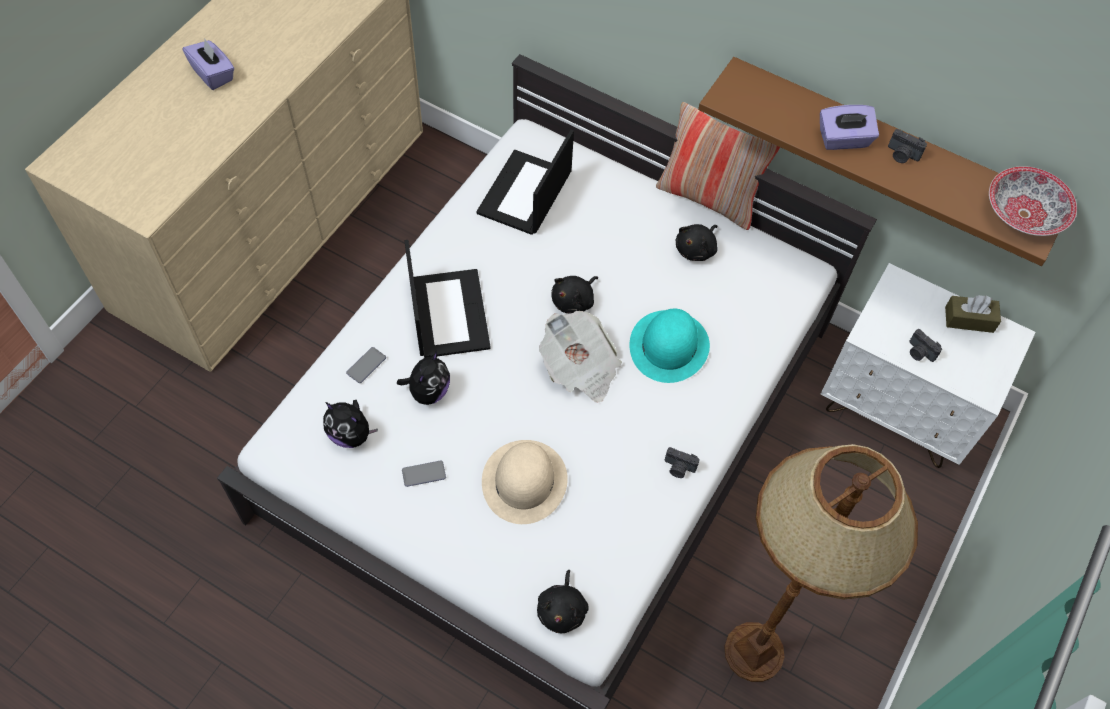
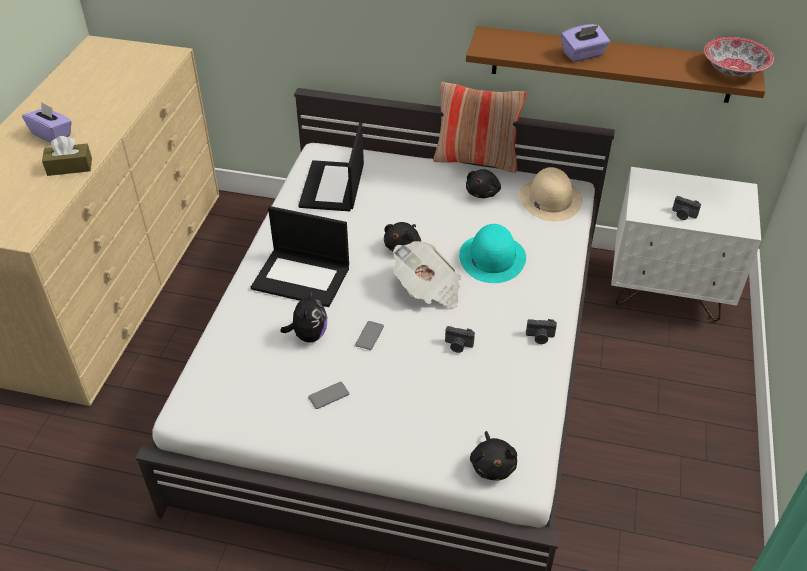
camera: 15 degrees left, 15 degrees down
(351, 434) = (252, 383): plush toy -> none
(366, 365) = (247, 330): phone -> phone (369, 336)
(448, 313) = (302, 277): laptop -> laptop turned 135 degrees clockwise
(524, 480) = (417, 378): beige hat -> beige hat (550, 199)
(754, 653) = (644, 491): brown floor lamp -> none
(902, 155) = (629, 55): camera -> camera (458, 346)
(969, 319) = (707, 187): brown tissue box -> brown tissue box (69, 167)

